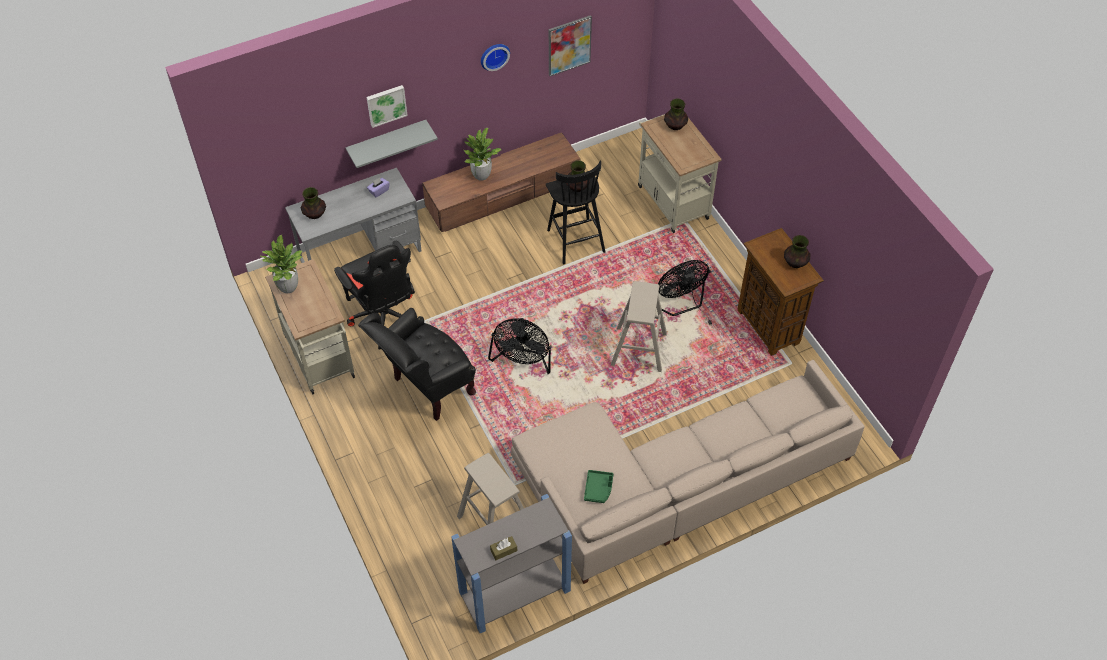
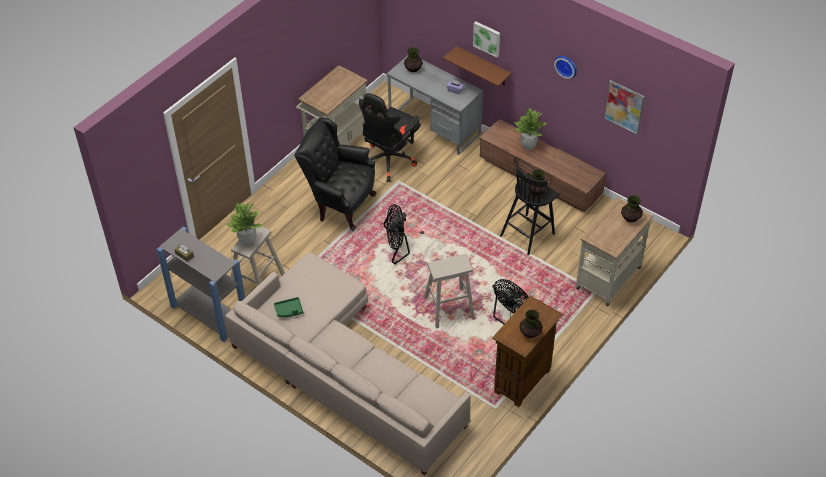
camera: 65 degrees right, 5 degrees down
(288, 287) = (336, 78): potted plant -> potted plant (248, 241)
(387, 142) = (483, 66): grey shelf -> brown shelf

